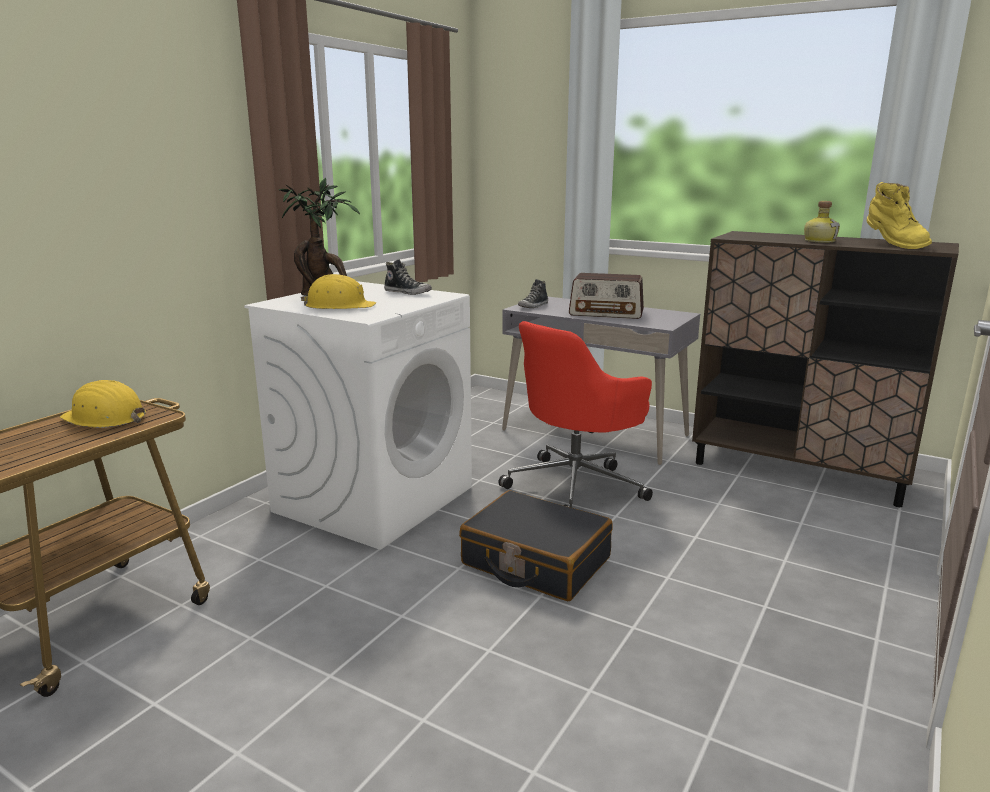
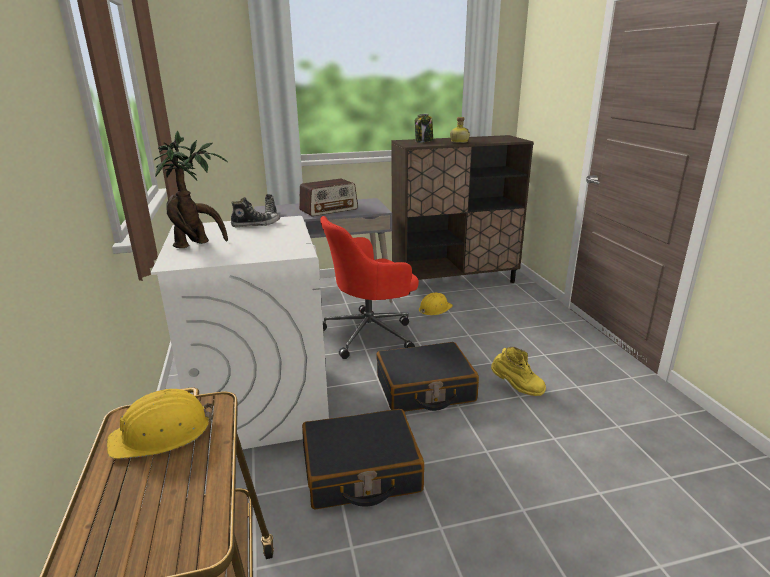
camera: 45 degrees left, 5 degrees up
(339, 306) = (244, 249): yellow hard hat -> yellow hard hat (434, 309)
(352, 592) = (361, 472): none -> black suitcase
(576, 485) = (370, 333): red office chair -> red office chair turned 60 degrees clockwise
(768, 236) = (424, 141): none -> jar
(892, 245) = (495, 140): yellow boot -> yellow boot (516, 388)

